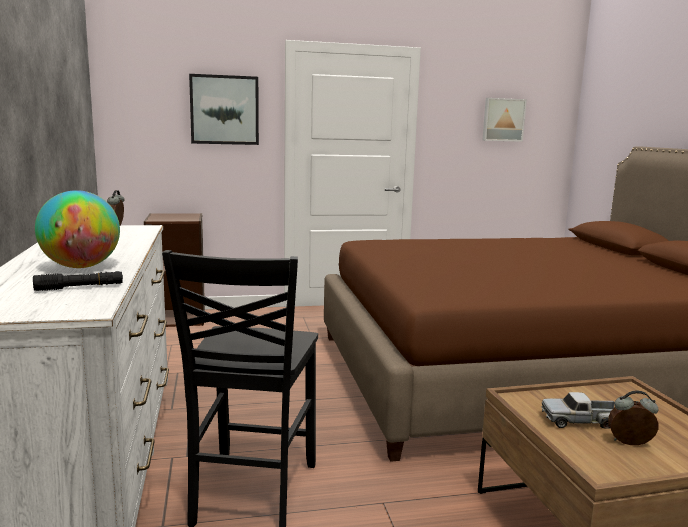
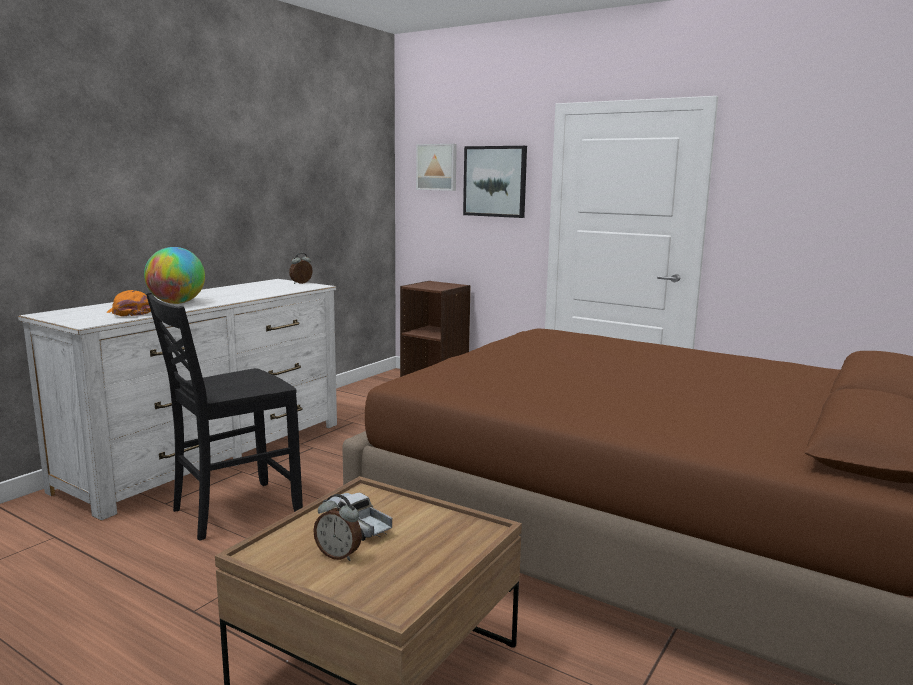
camera: 45 degrees right, 0 degrees up
(80, 287) = (129, 313): black flashlight -> orange cap
(503, 120) = (847, 189): picture -> picture (437, 167)
(630, 444) = (339, 555): alarm clock -> alarm clock turned 150 degrees clockwise

